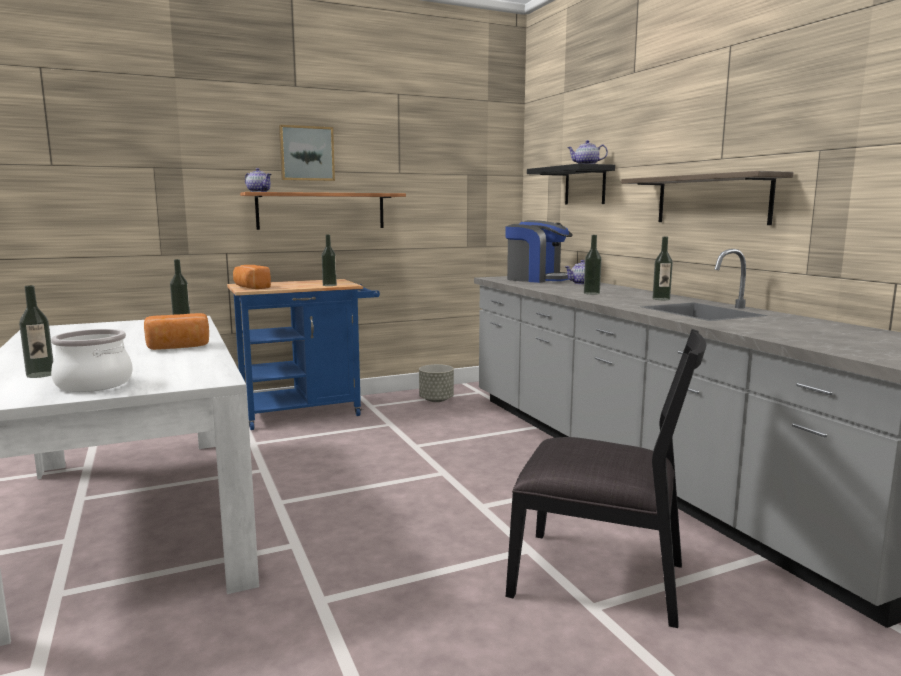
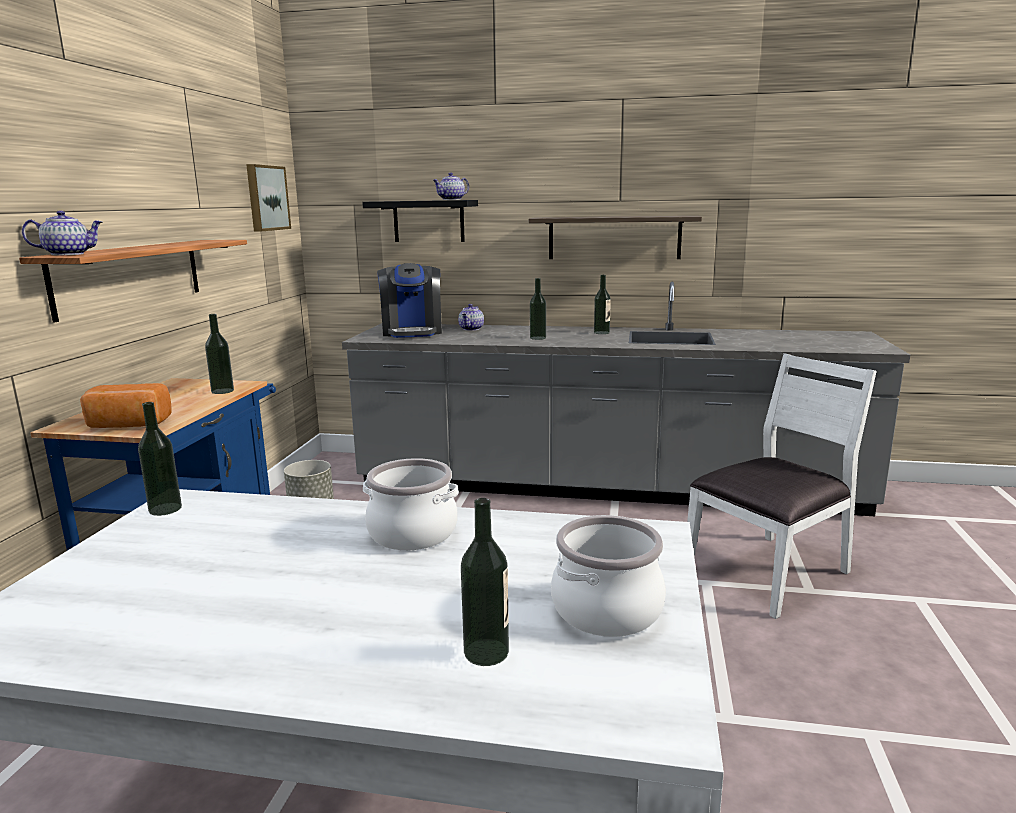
camera: 55 degrees left, 5 degrees up
(178, 347) = (412, 533): bread -> cooking pot
(306, 153) = (99, 181): picture -> picture (266, 198)
(537, 279) = (412, 332): coffee machine -> coffee machine turned 105 degrees clockwise
(599, 577) = (769, 571): black chair -> white chair

